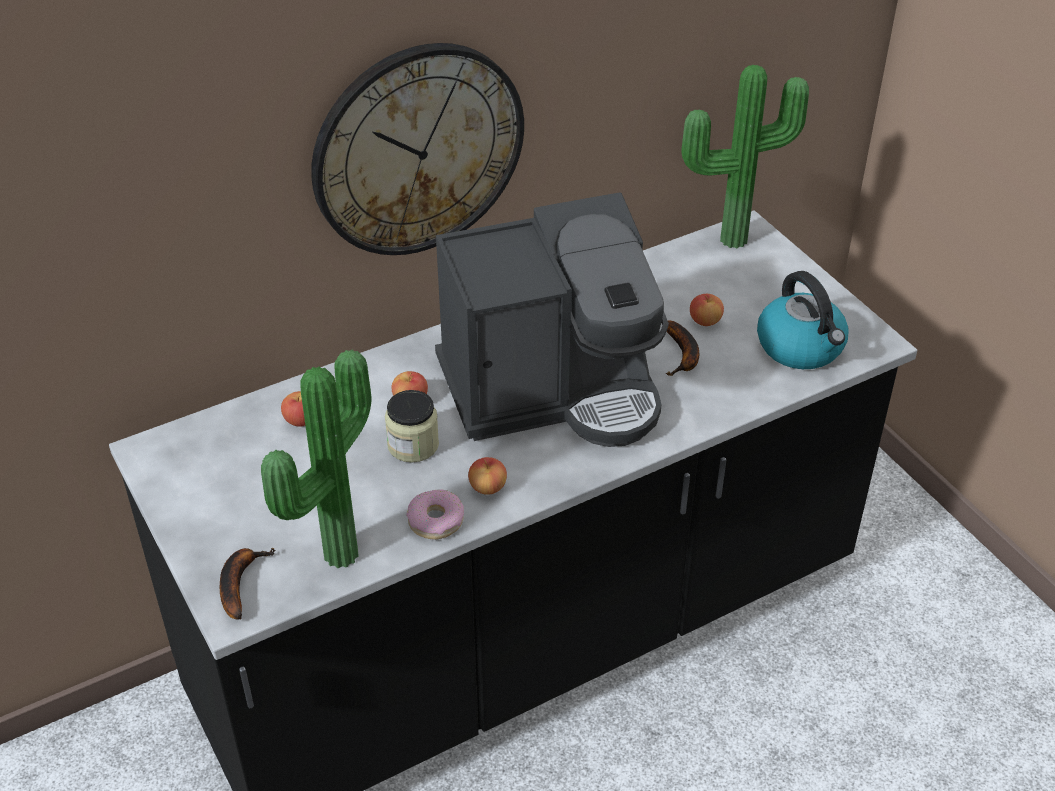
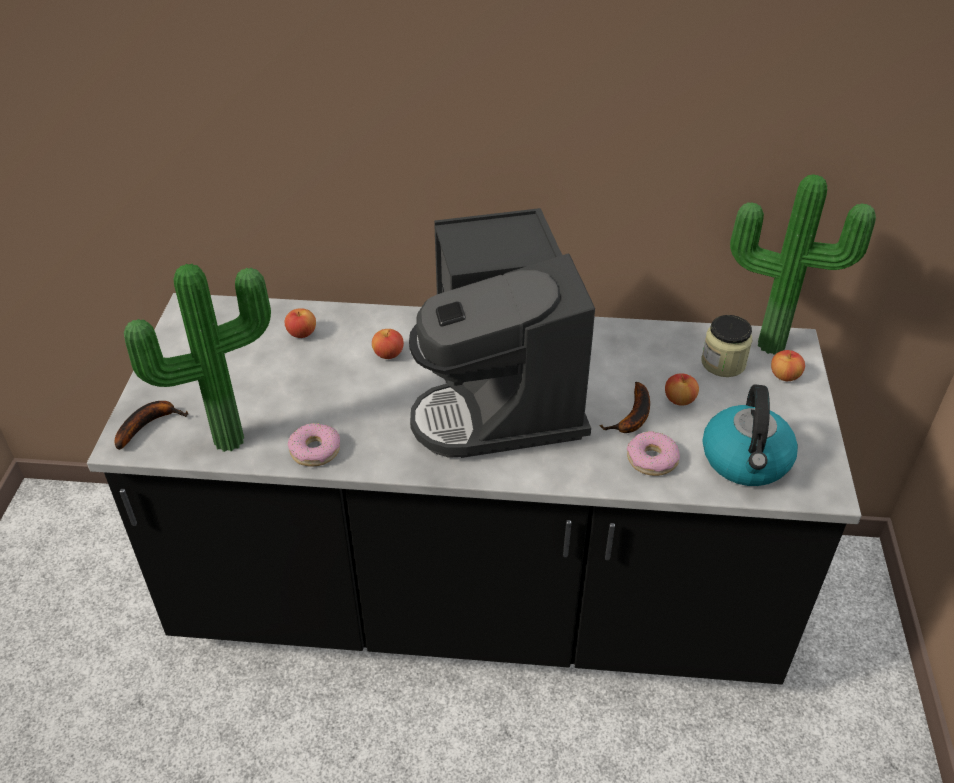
camera: 35 degrees right, 0 degrees up
(413, 445) = (356, 387): jar -> jar (723, 363)
(418, 150) = (460, 145): wall clock -> none
(487, 487) = (376, 445): apple -> apple (784, 376)
(553, 389) = (500, 396): coffee machine -> coffee machine turned 60 degrees clockwise
(730, 382) = (652, 459): none -> donut

